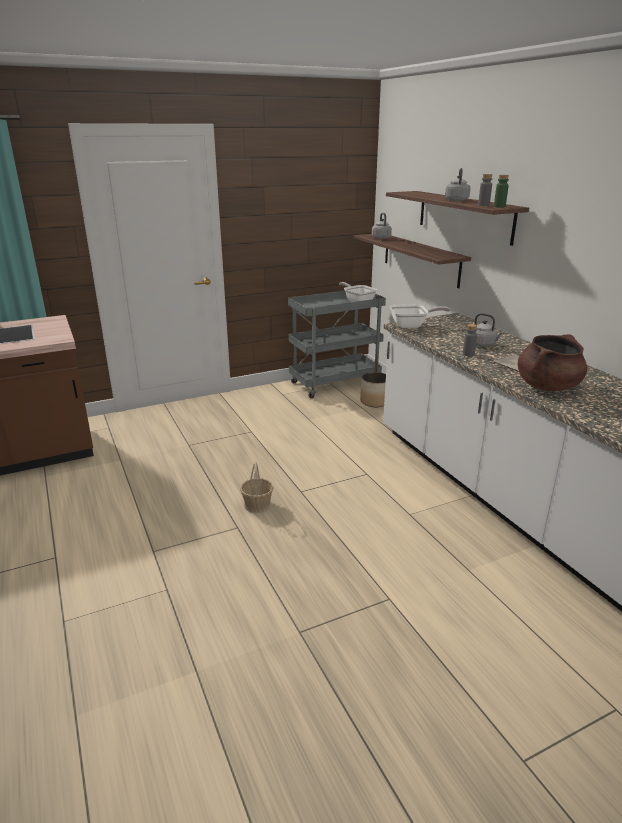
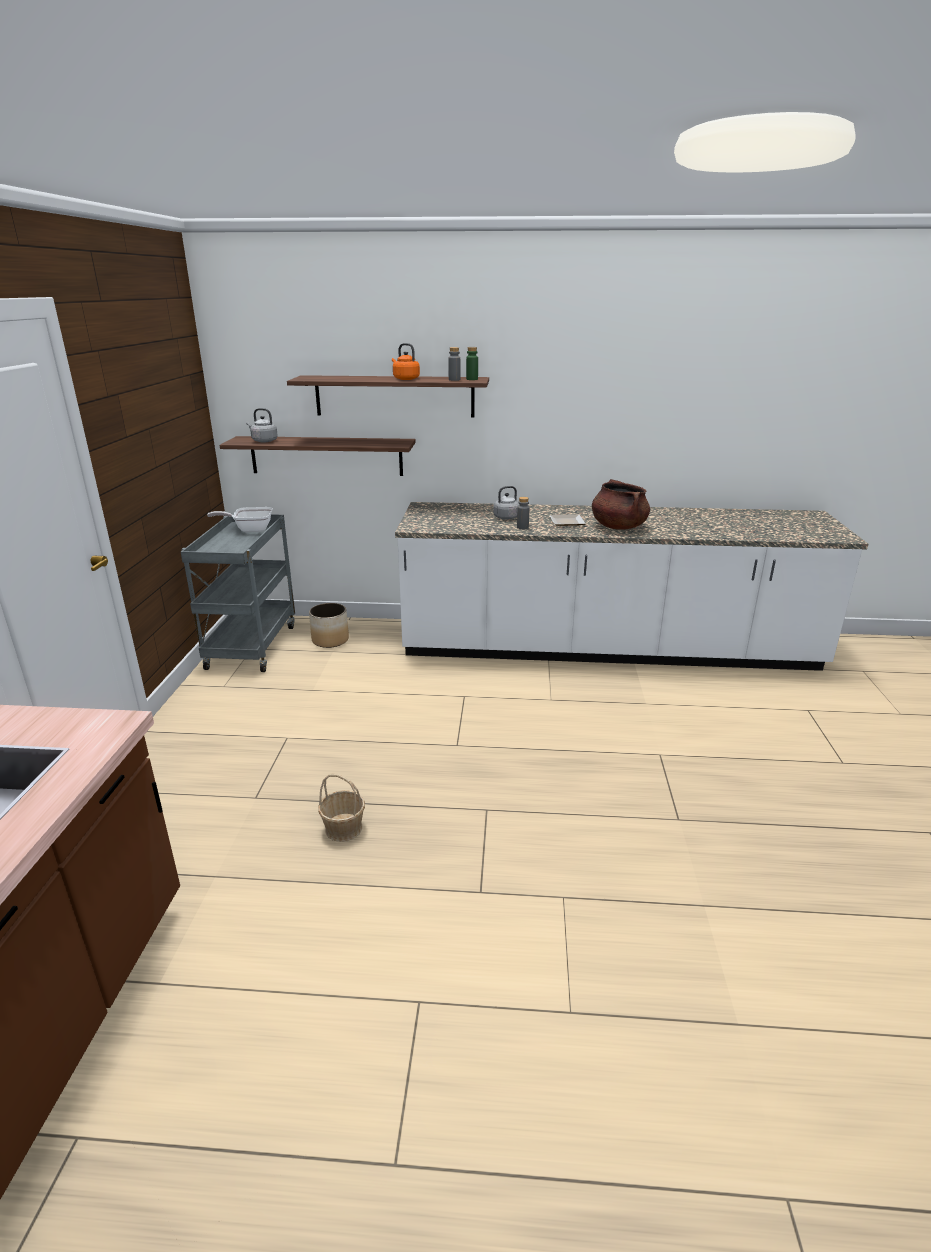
camera: 60 degrees left, 0 degrees up
(257, 505) = (455, 782): basket -> basket (343, 828)
(412, 326) = (421, 524): frying pan -> none
(456, 200) = (405, 379): grey kettle -> orange kettle

